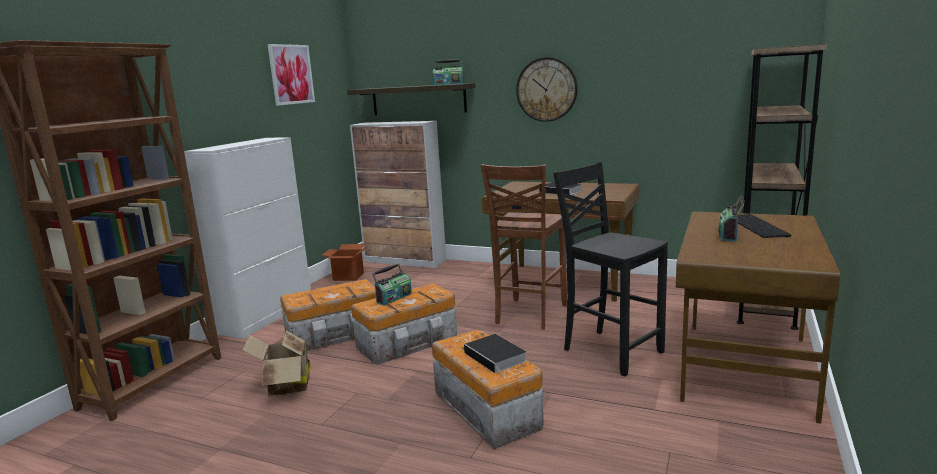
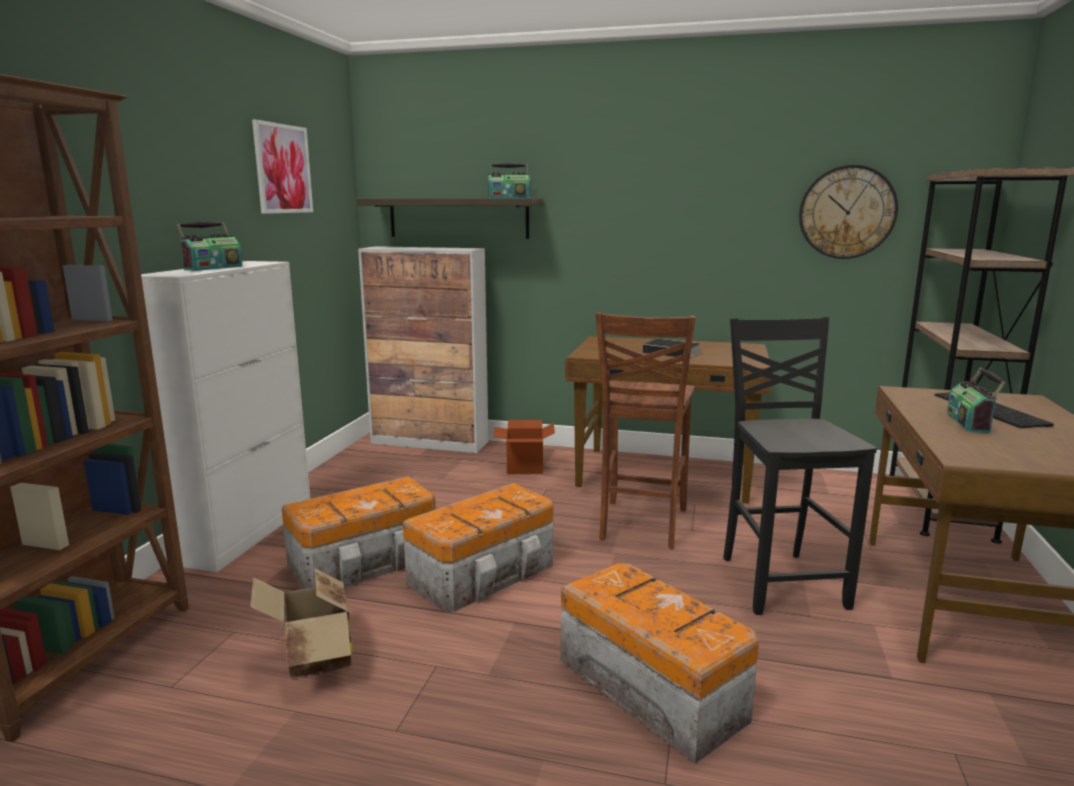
camera: 10 degrees left, 0 degrees up
(348, 276) = (355, 466): cardboard box -> cardboard box (525, 467)
(393, 298) = (466, 508): radio -> radio (212, 268)
(496, 357) = (678, 612): book -> none
(546, 89) = (645, 212): wall clock -> wall clock (847, 212)
(610, 351) = (780, 581): black chair -> black chair turned 45 degrees clockwise

